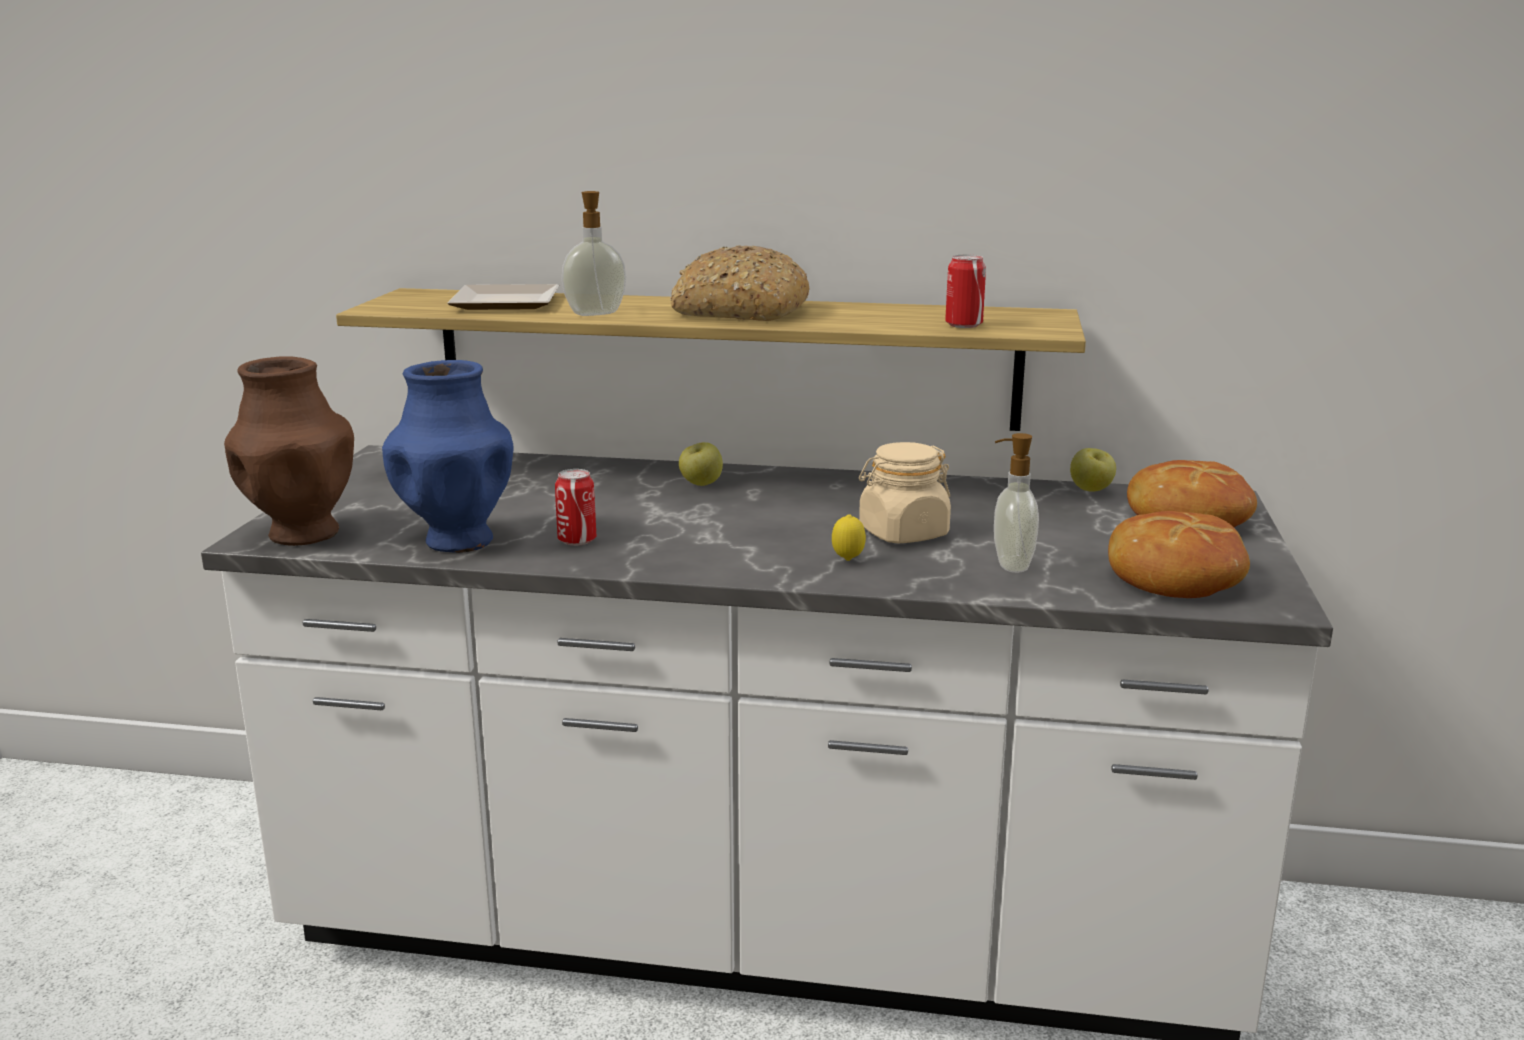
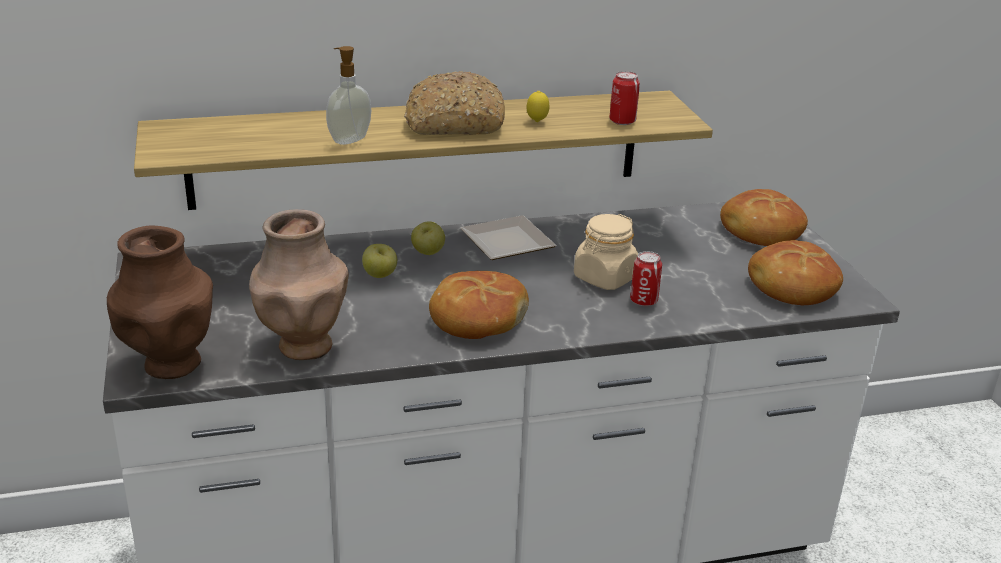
camera: 25 degrees left, 10 degrees up
(458, 540) = (303, 346): blue vase -> brown vase
(509, 302) = (262, 132): plate -> plate (508, 241)
(577, 540) = (392, 328): can -> can (643, 301)
(690, 546) = (477, 318): none -> bread
(848, 560) = (592, 311): lemon -> lemon (537, 122)
(1010, 565) = (693, 295): soap dispenser -> none
(1091, 490) = (686, 214): apple -> apple (380, 276)

